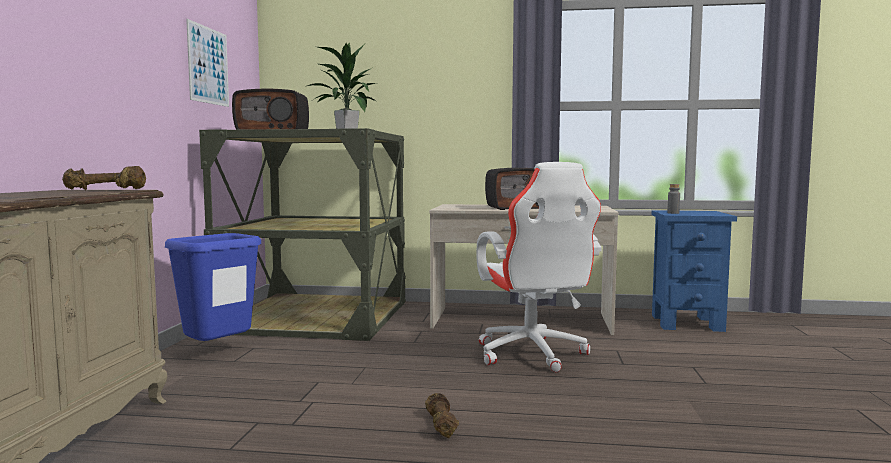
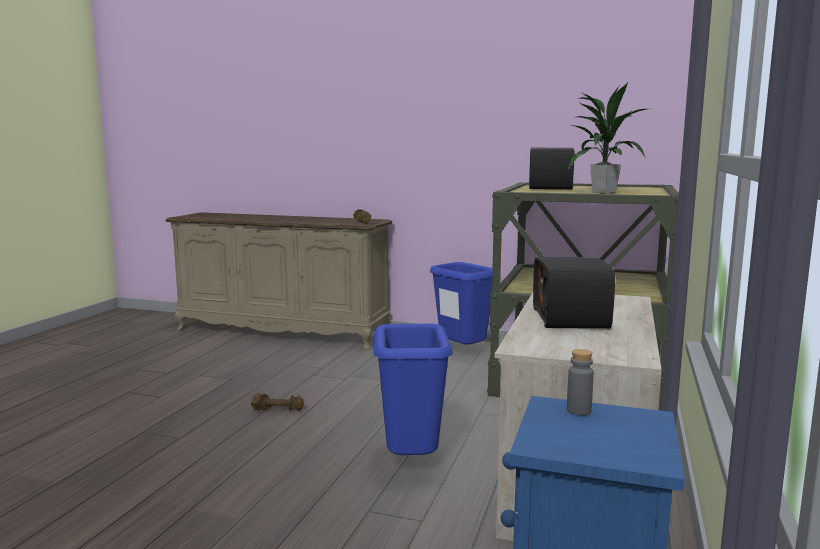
camera: 100 degrees right, 5 degrees up
(208, 65) = (565, 122): picture -> none
(533, 357) = (411, 462): white office chair -> blue trash can

